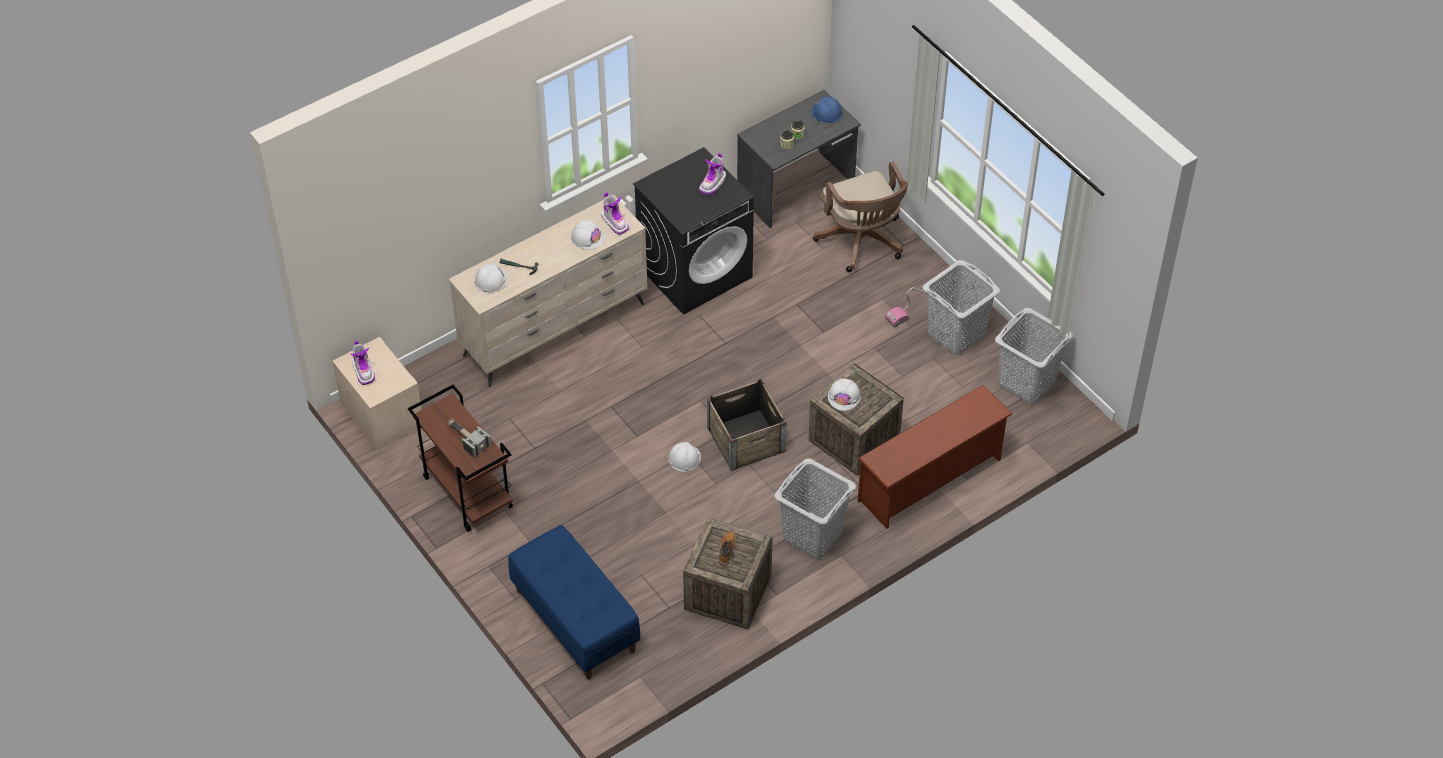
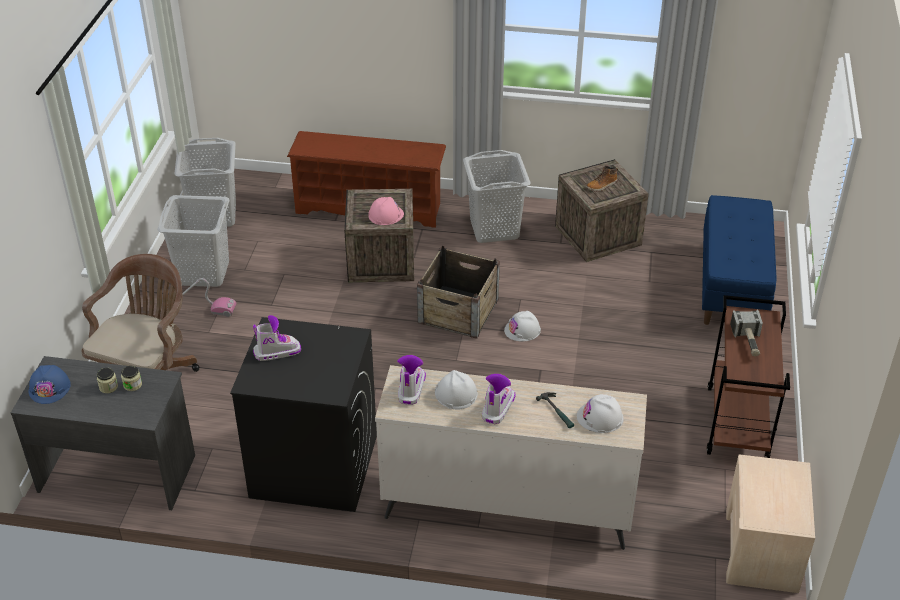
camera: 135 degrees left, 10 degrees down
(364, 371) = (787, 502): boot -> boot (497, 408)
(844, 396) = (385, 215): white hard hat -> pink hard hat

